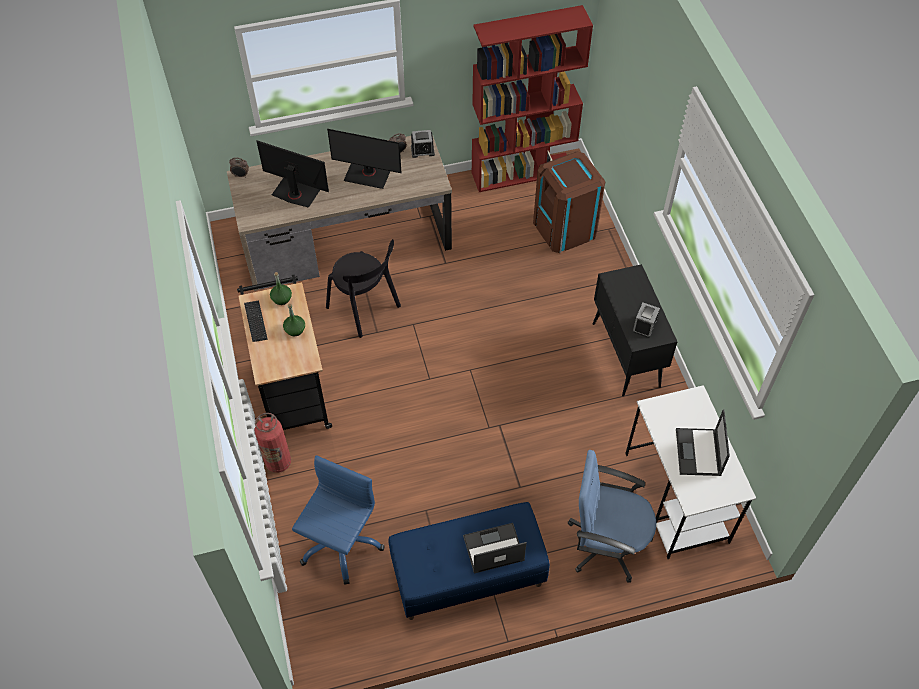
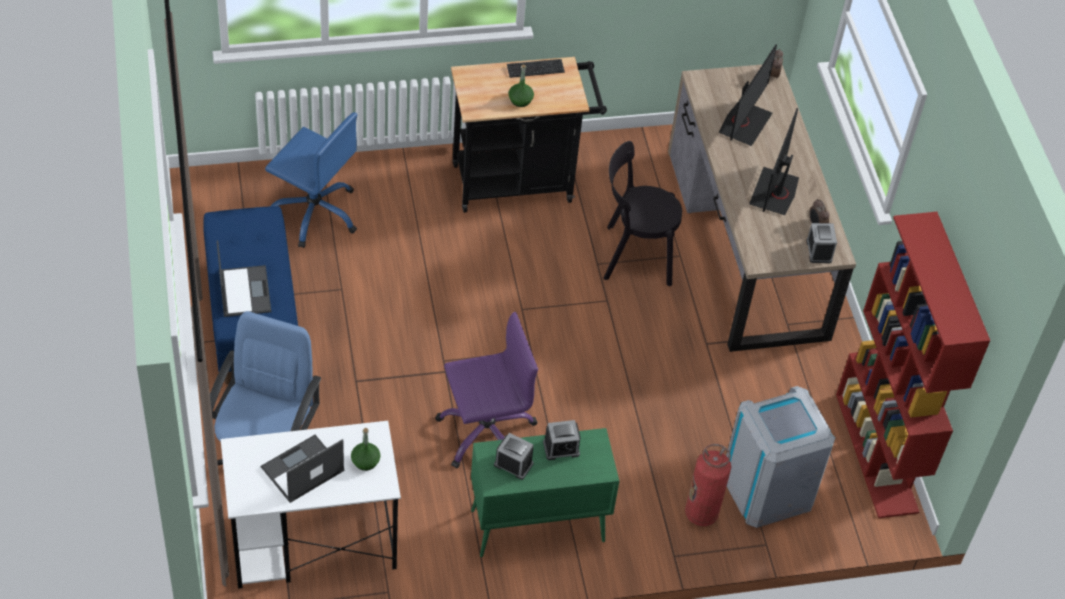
camera: 90 degrees right, 5 degrees down
(278, 462) = (425, 165): fire extinguisher -> fire extinguisher (701, 513)
(282, 298) = (566, 91): green bottle -> green bottle (365, 461)
(365, 309) = (634, 255): black chair -> black chair turned 45 degrees clockwise
(552, 393) = (486, 433): none -> purple office chair
(565, 228) = (767, 489): brown trash can -> grey trash can
(623, 298) = (561, 448): none -> alarm clock
(626, 356) = (536, 526): black cabinet -> green cabinet
(698, 453) = (301, 470): laptop -> laptop turned 45 degrees counterclockwise

